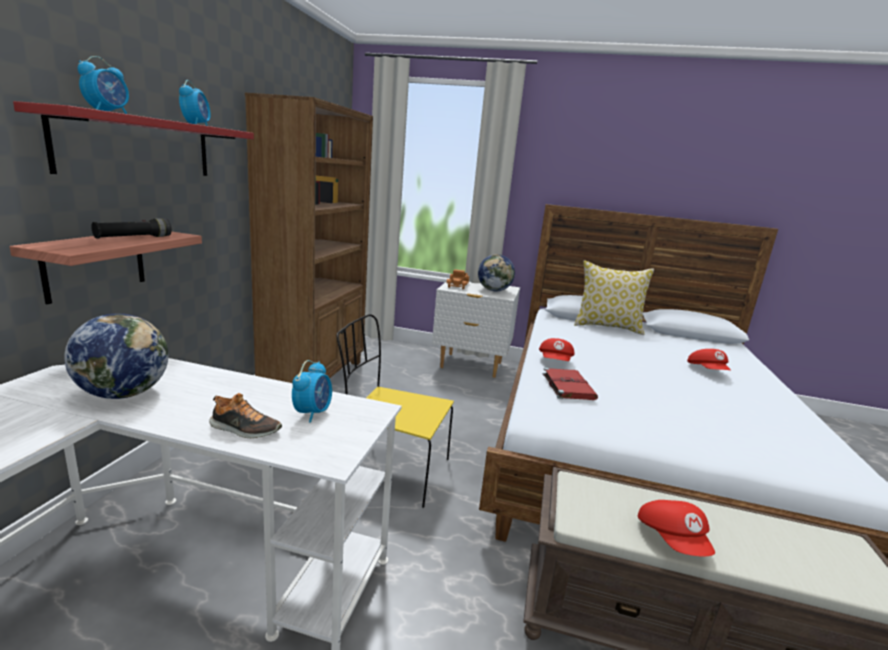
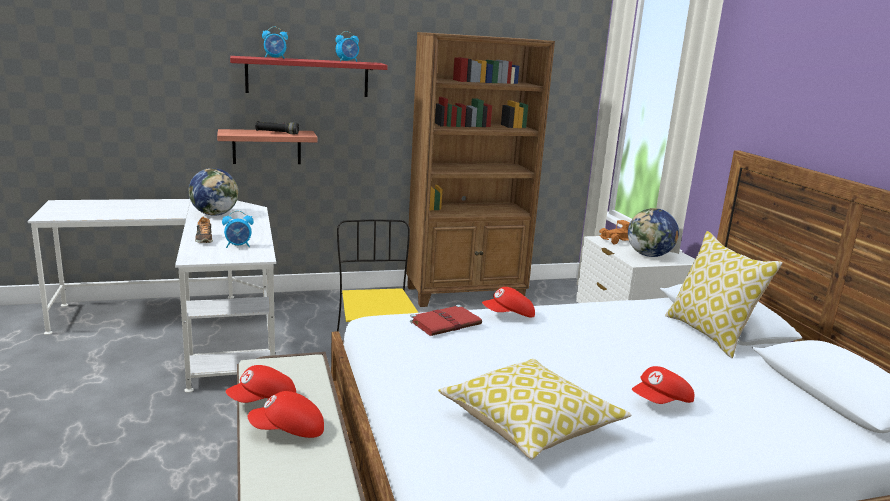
camera: 60 degrees right, 0 degrees up
(741, 541) = (288, 431): none -> red cap
(750, 417) = (530, 425): none -> pillow

